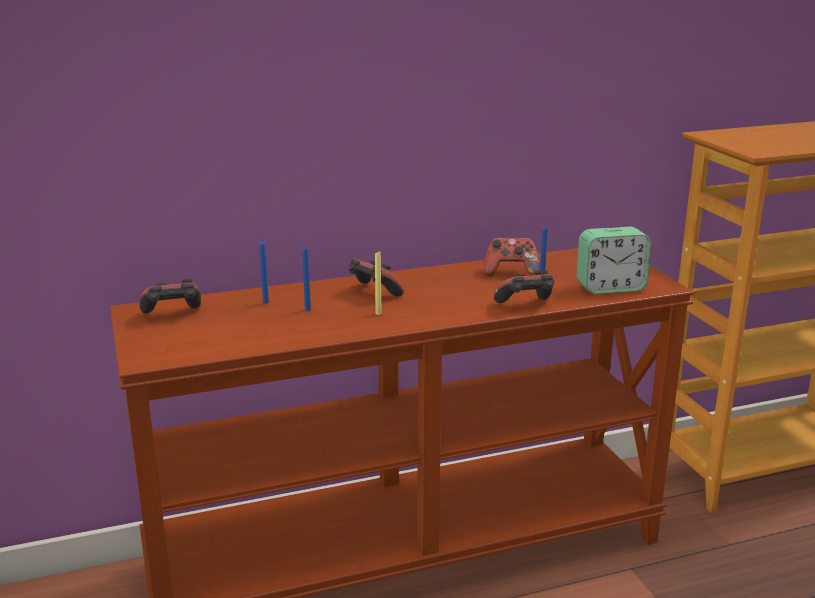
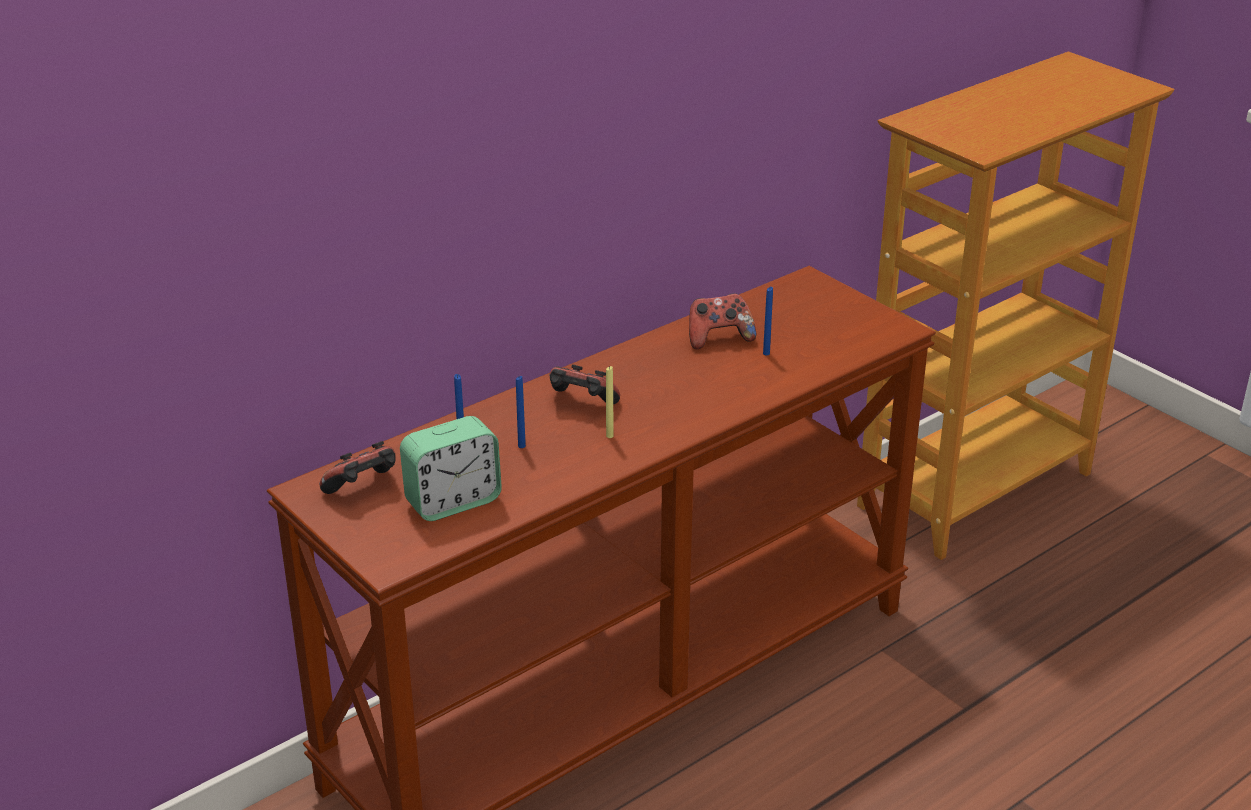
camera: 20 degrees left, 10 degrees up
(526, 305) = (768, 390): game controller -> none
(610, 287) = (844, 342): alarm clock -> alarm clock (453, 501)

